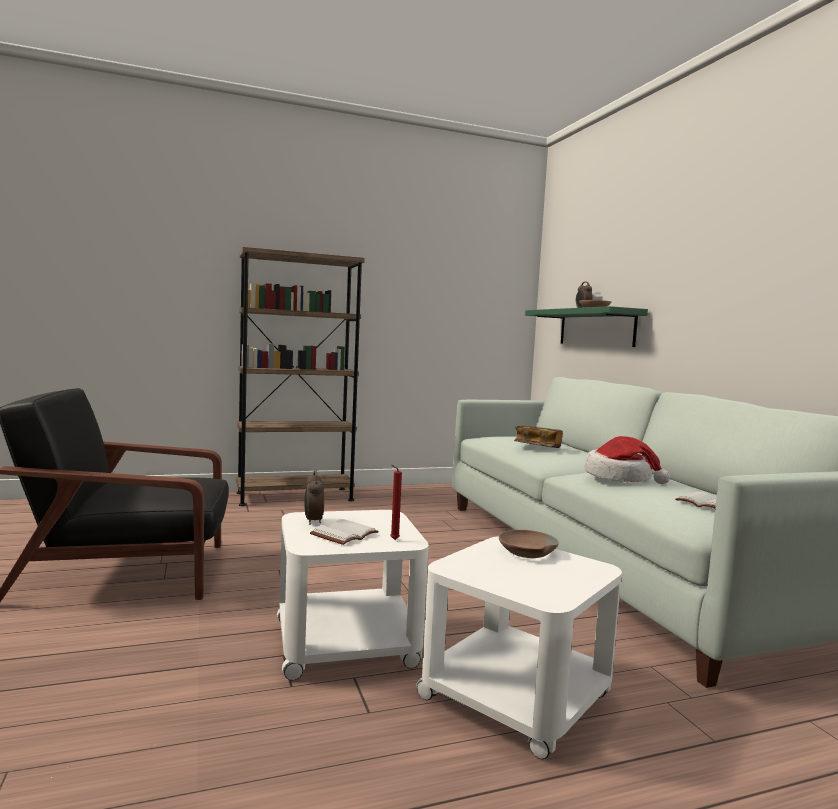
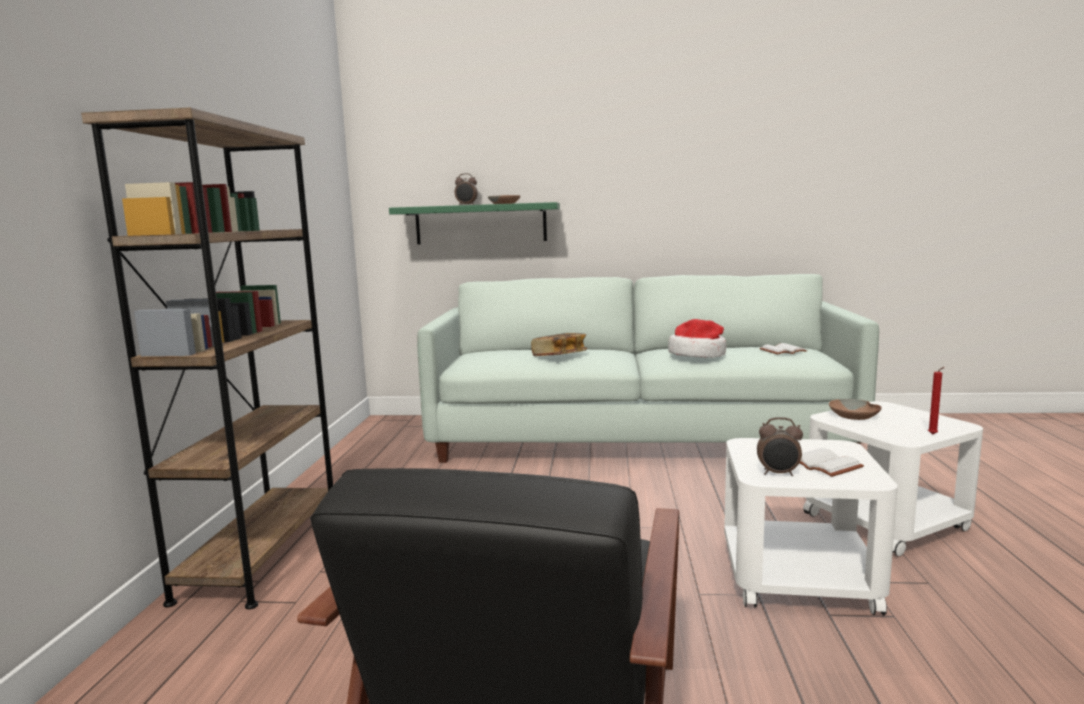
camera: 65 degrees left, 5 degrees up
(393, 540) = (836, 449): red candle -> red candle (933, 435)

